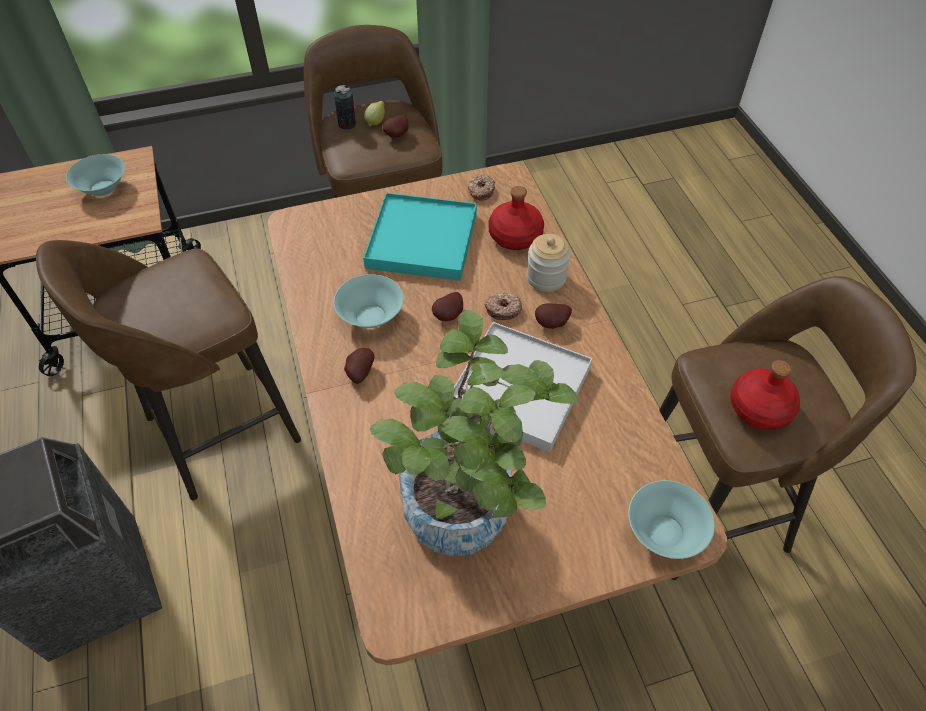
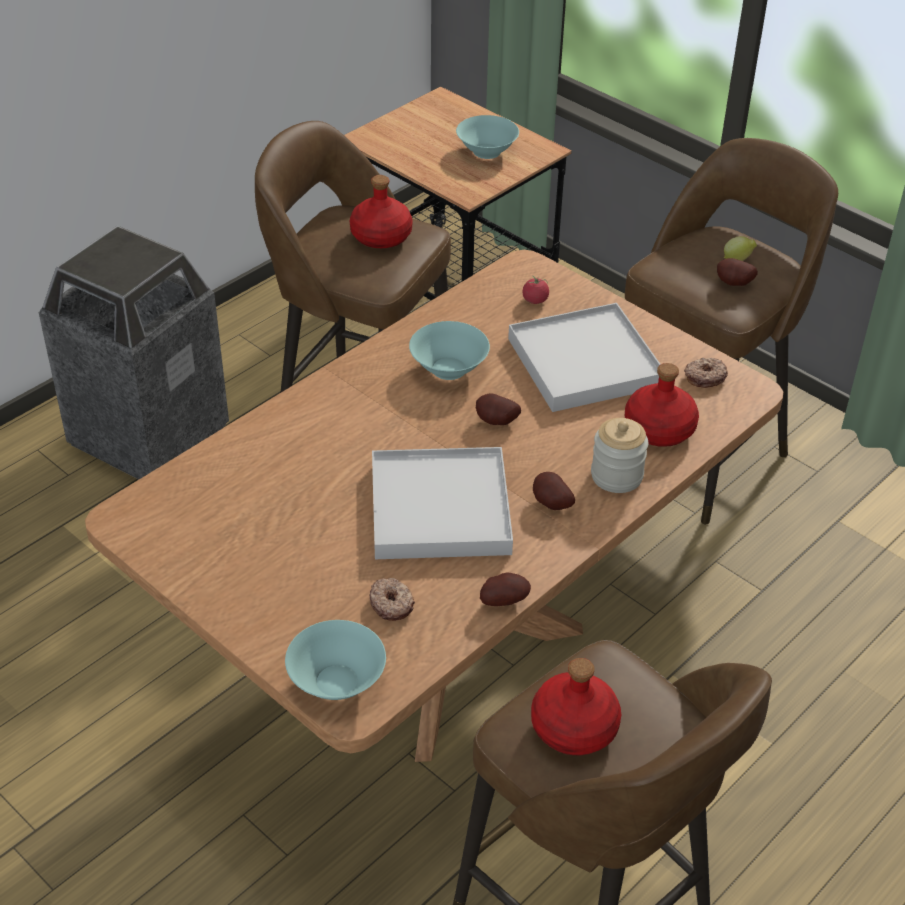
camera: 60 degrees right, 10 degrees down
(173, 288) = (381, 237): none -> red bottle
(334, 234) = (535, 300): none -> tomato
(347, 124) = (711, 242): can -> none
(359, 372) = (372, 389): potato -> potato (503, 600)
(422, 240) = (584, 363): turquoise tray -> white tray
(469, 519) = (257, 528): potted plant -> none
(503, 309) = (539, 458): donut -> donut (392, 604)

